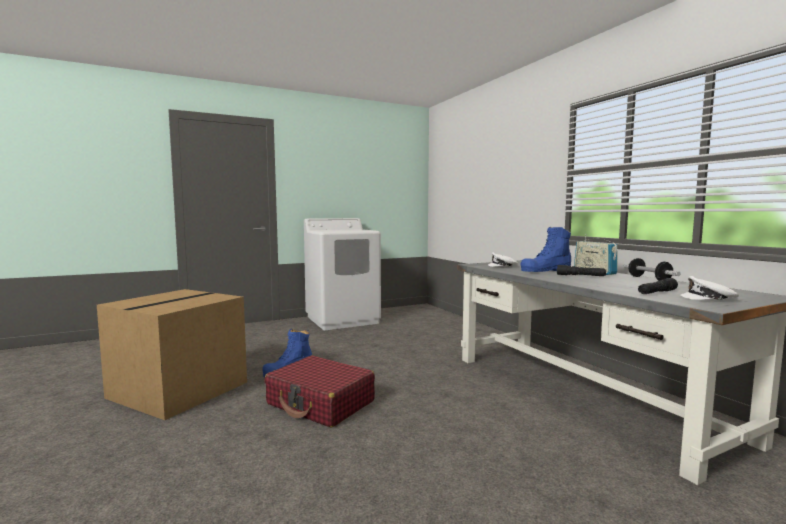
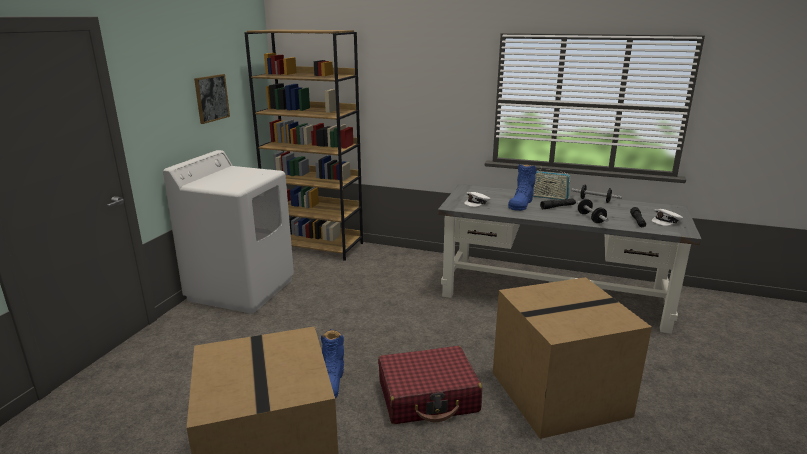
camera: 45 degrees left, 15 degrees up
(360, 182) = (211, 98): none -> picture
(424, 453) = (559, 392): none -> cardboard box
(430, 313) = (316, 246): none -> brown bookcase
(595, 283) = (591, 218): none -> dumbbell

